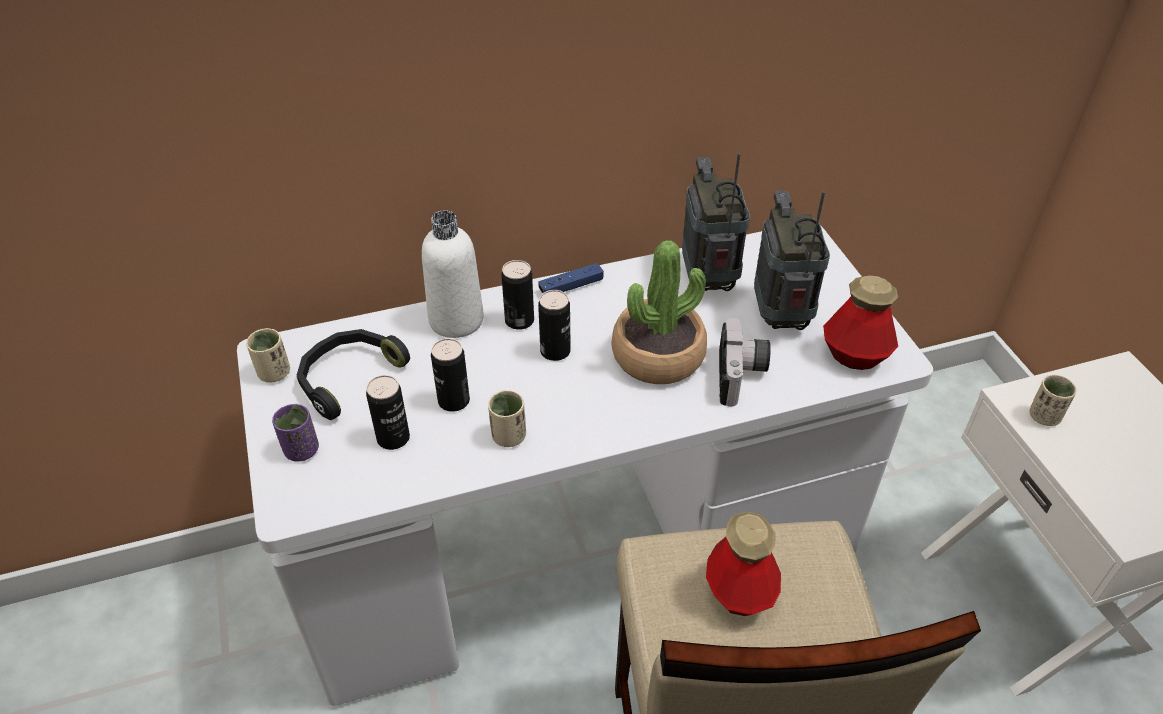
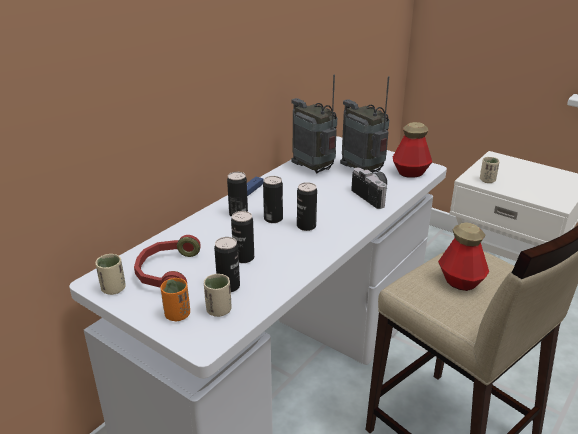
camera: 35 degrees left, 15 degrees down
(301, 450) = (177, 315): purple cup -> orange cup
(348, 378) = (166, 272): black headphones -> red headphones
(456, 320) = (202, 226): white bottle -> none
(508, 436) = (292, 260): beige cup -> beige cup (219, 310)
(585, 386) = (306, 226): none -> can
(658, 356) = (326, 202): potted plant -> none

